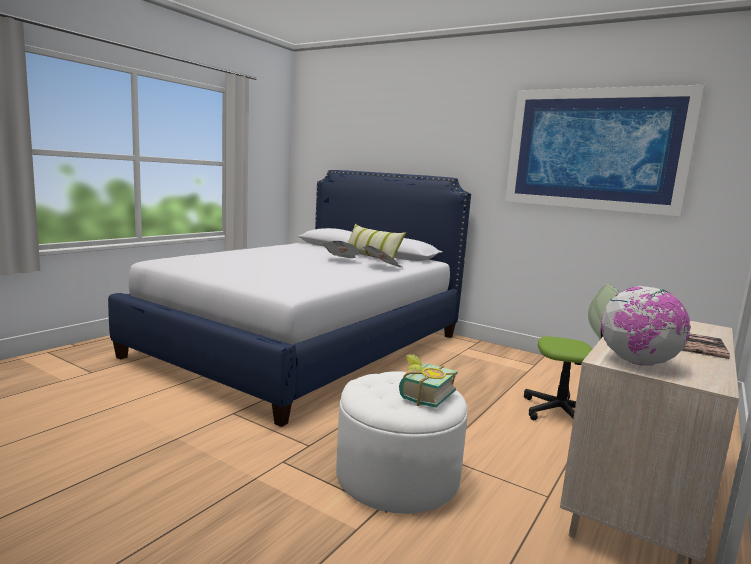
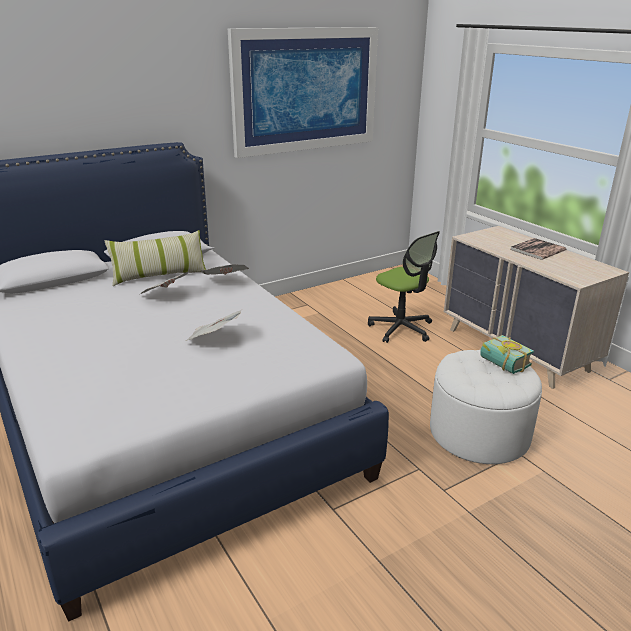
camera: 65 degrees left, 15 degrees up
(290, 271) = (214, 339): none -> newspaper
(562, 413) = (401, 329): office chair -> office chair turned 105 degrees clockwise
(637, 363) = (579, 275): globe -> none

